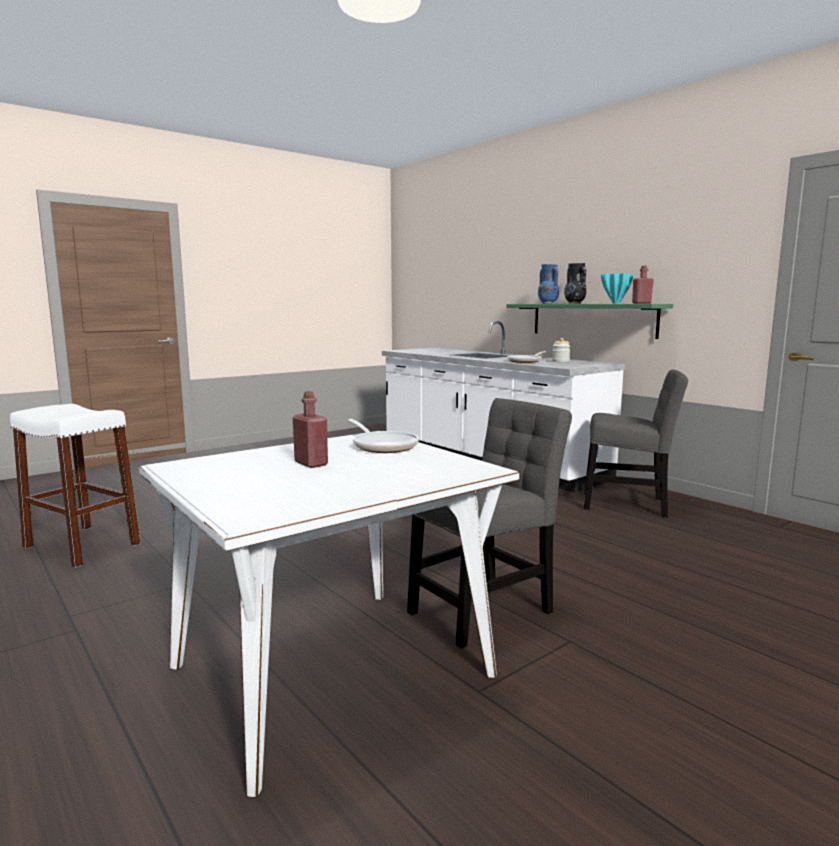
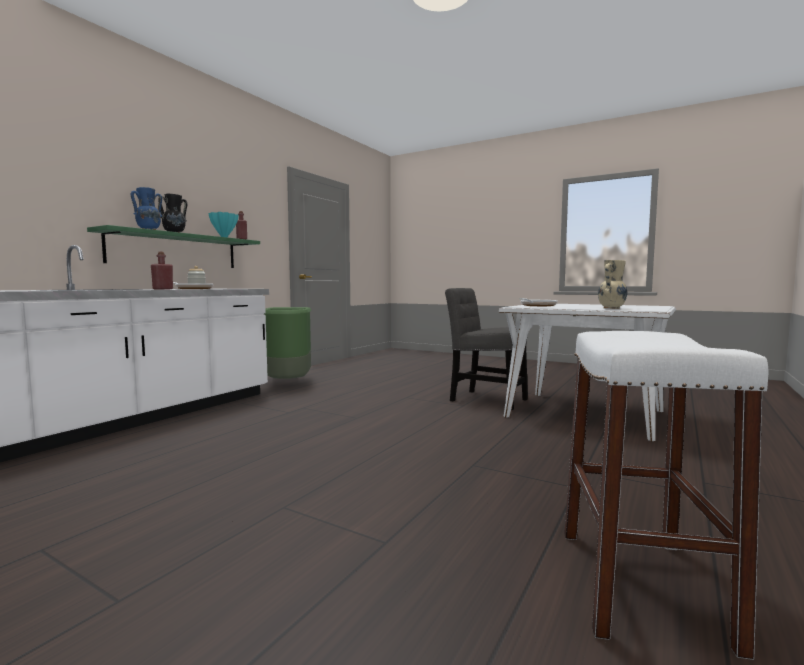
camera: 110 degrees left, 5 degrees down
(243, 458) = (612, 308): none -> beige vase
(311, 463) = (591, 306): red bottle -> red bottle (163, 289)
(629, 504) = (289, 384): grey chair -> green trash can

